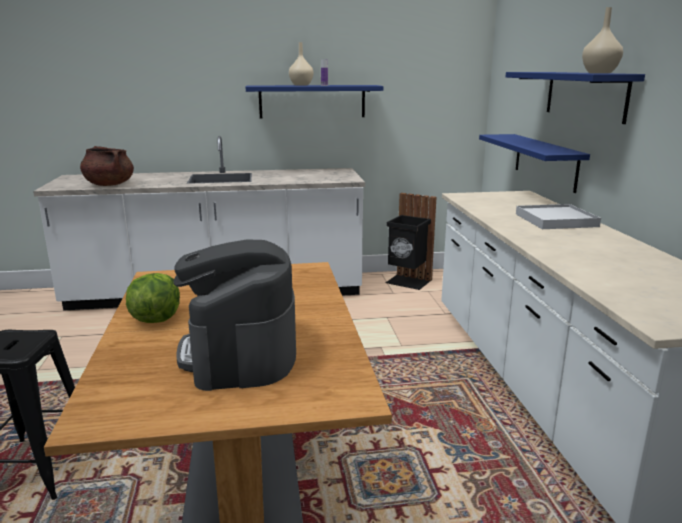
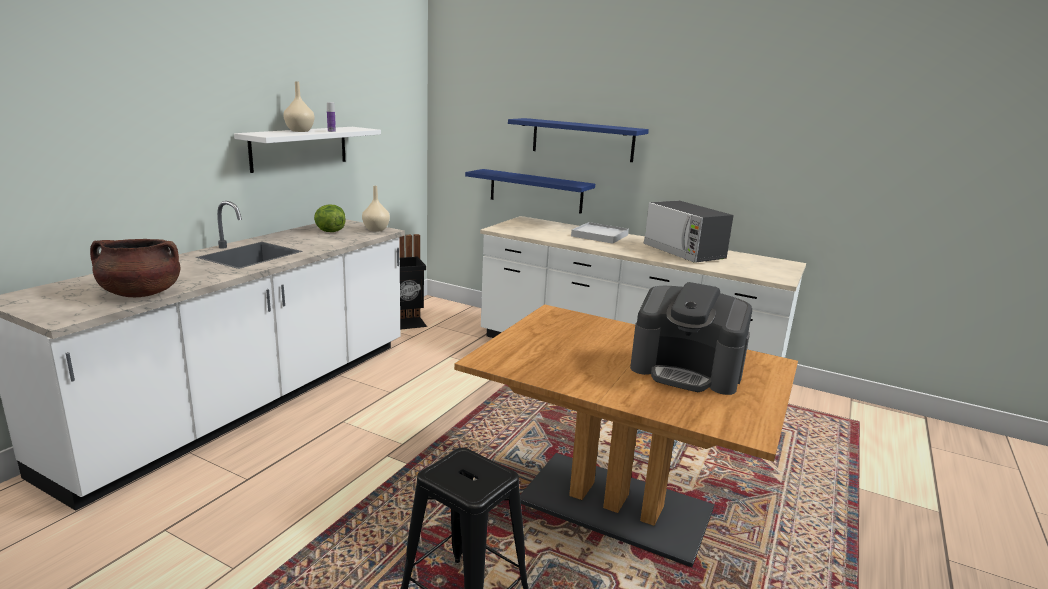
camera: 55 degrees left, 0 degrees up
(155, 319) = (591, 380): lettuce -> lettuce (329, 231)
(312, 101) = (300, 148): blue shelf -> white shelf
(598, 73) = (620, 127): beige vase -> beige vase (375, 230)
(611, 258) = (684, 252): none -> microwave

